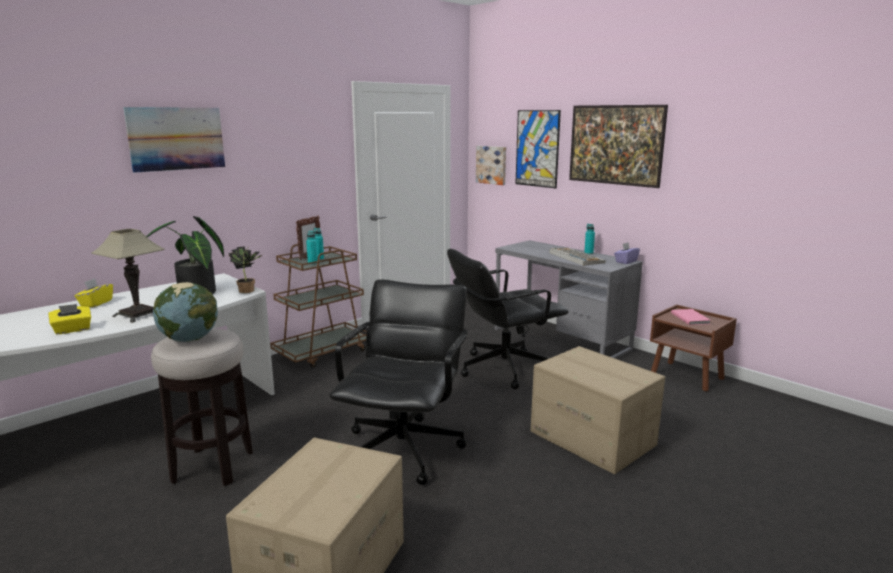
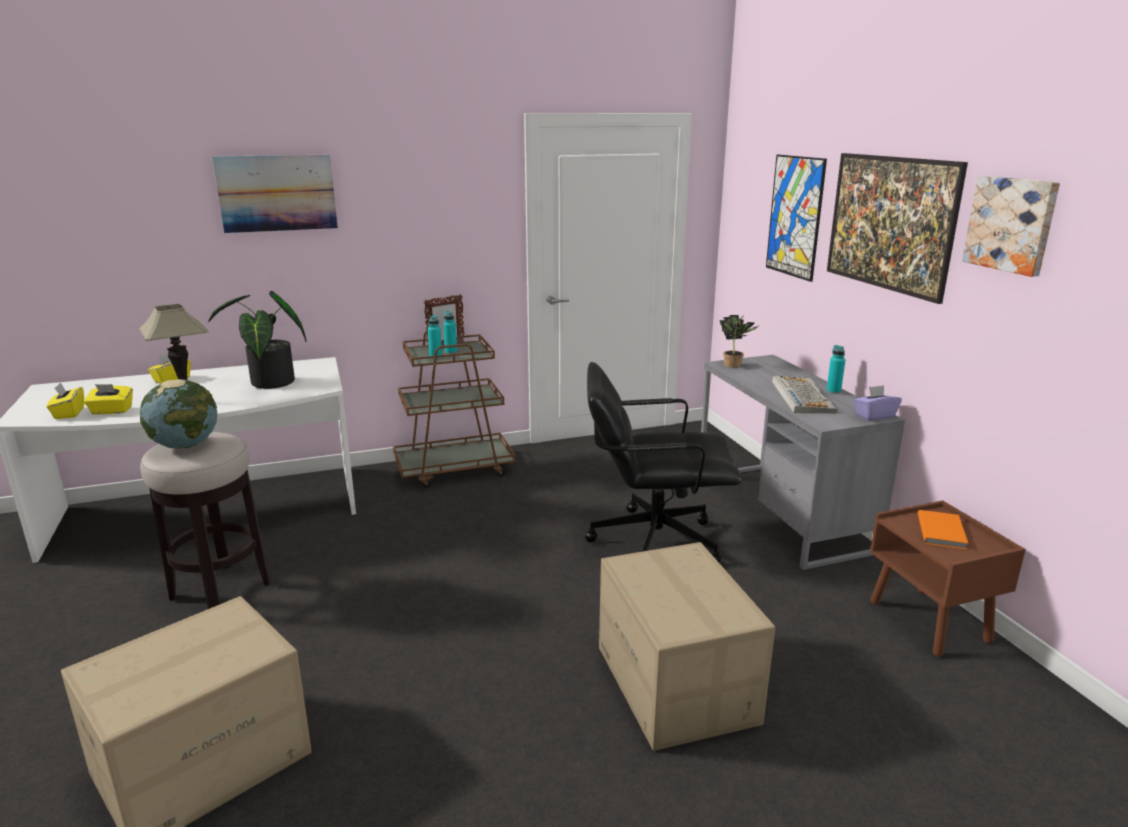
camera: 25 degrees right, 5 degrees up
(28, 337) = (69, 413): none -> yellow tissue box
(249, 290) = (326, 387): potted plant -> potted plant (735, 365)
(404, 449) = (424, 627): black office chair -> none
(492, 165) = (743, 234): picture -> picture (1011, 224)
(690, 318) = (942, 531): pink book -> orange book

